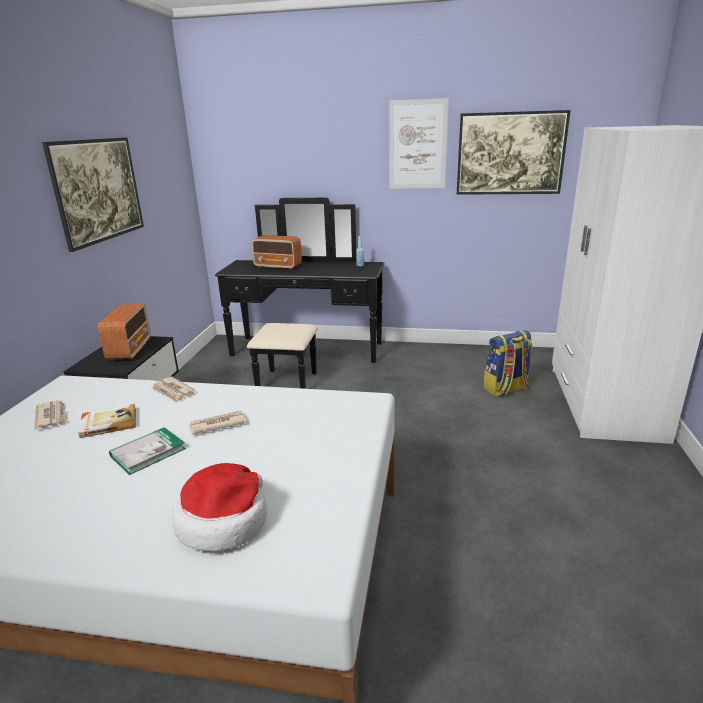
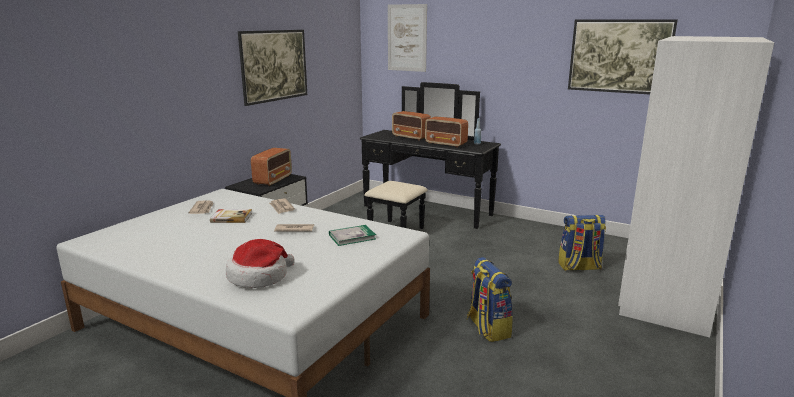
camera: 20 degrees right, 5 degrees down
(148, 452) = (242, 236): book -> book (352, 237)
(326, 270) = (446, 144): none -> radio
(417, 145) = (536, 44): picture -> picture (407, 38)
(468, 489) = (487, 328): none -> backpack

